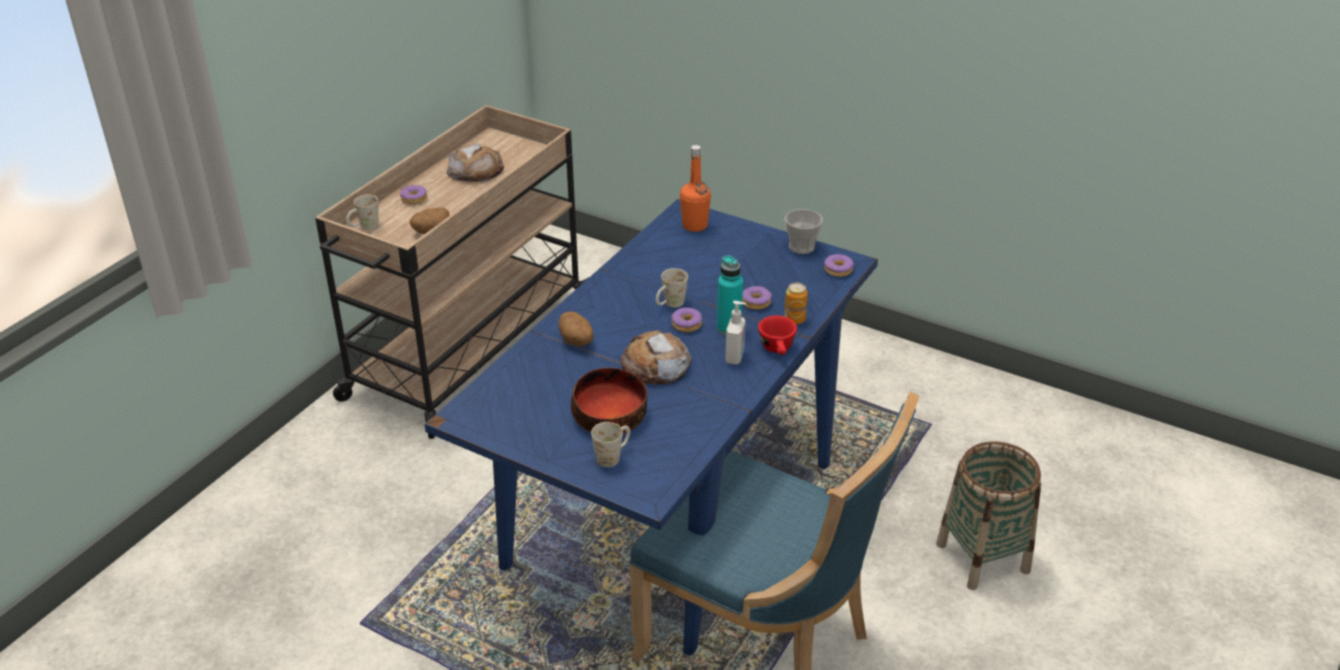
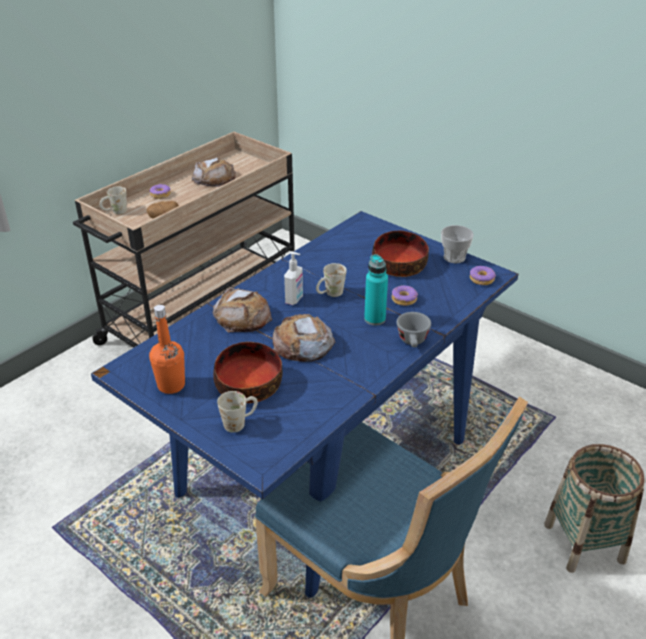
camera: 10 degrees right, 0 degrees up
(577, 341) = (242, 316): potato -> bread
(687, 324) = (339, 312): donut -> none
(695, 225) = (369, 232): orange bottle -> orange bottle (171, 385)
(735, 357) = (374, 345): soap dispenser -> soap dispenser (294, 299)
(739, 262) = (398, 265): none -> bowl
(778, 349) = (413, 342): red cup -> grey cup
(794, 319) = (434, 317): can -> none

